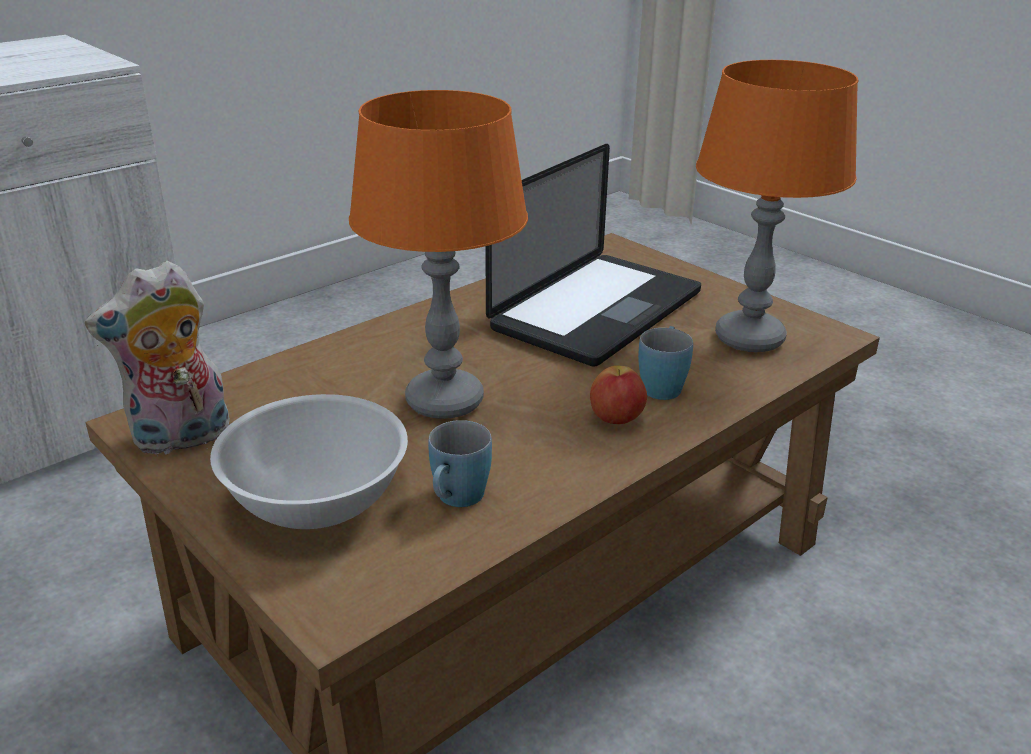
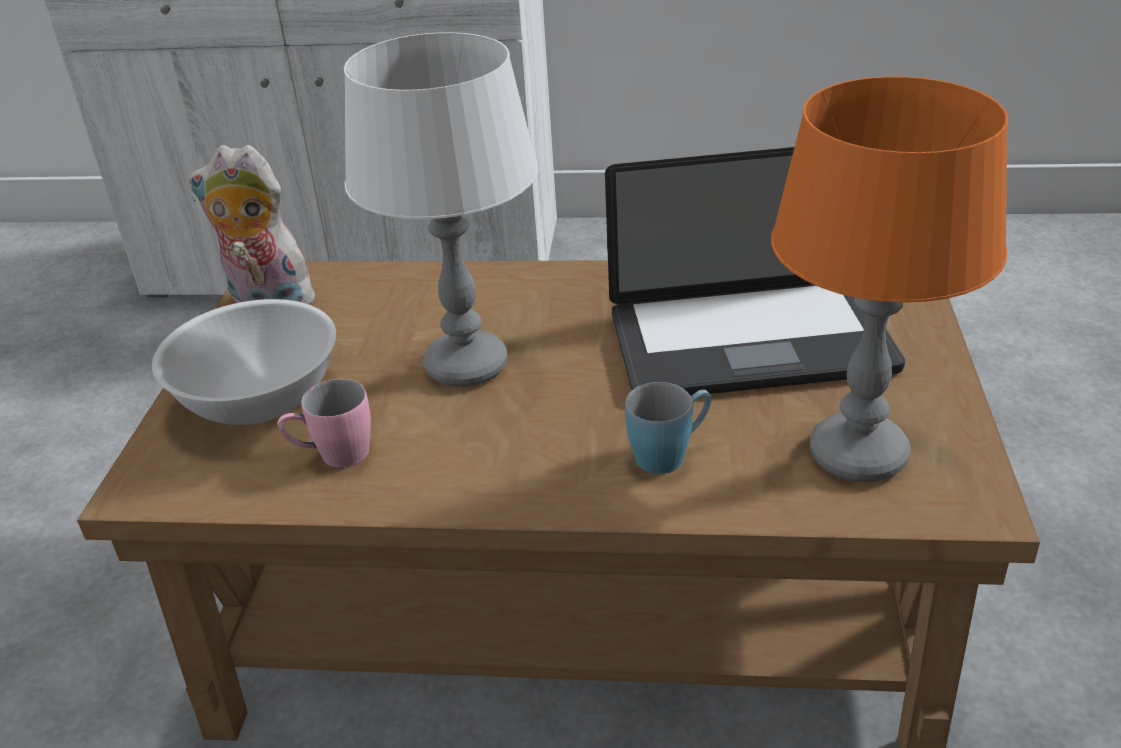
camera: 50 degrees right, 5 degrees up
(445, 401) = (467, 366): orange table lamp -> white table lamp
(456, 500) = (333, 456): blue mug -> pink mug
(616, 418) = (566, 462): apple -> none

